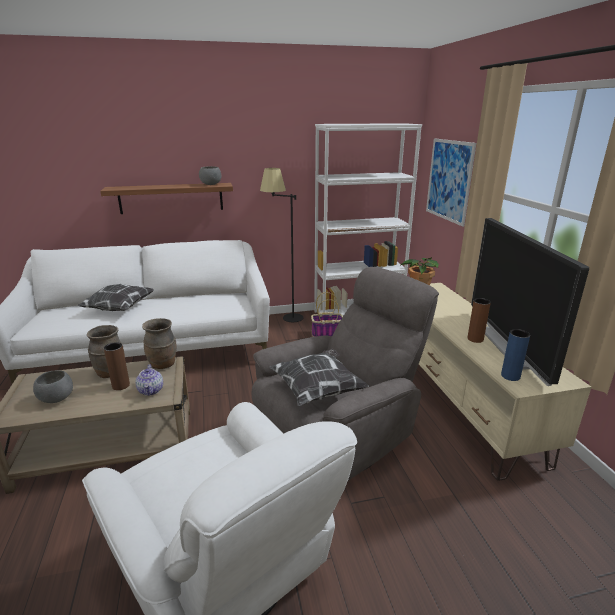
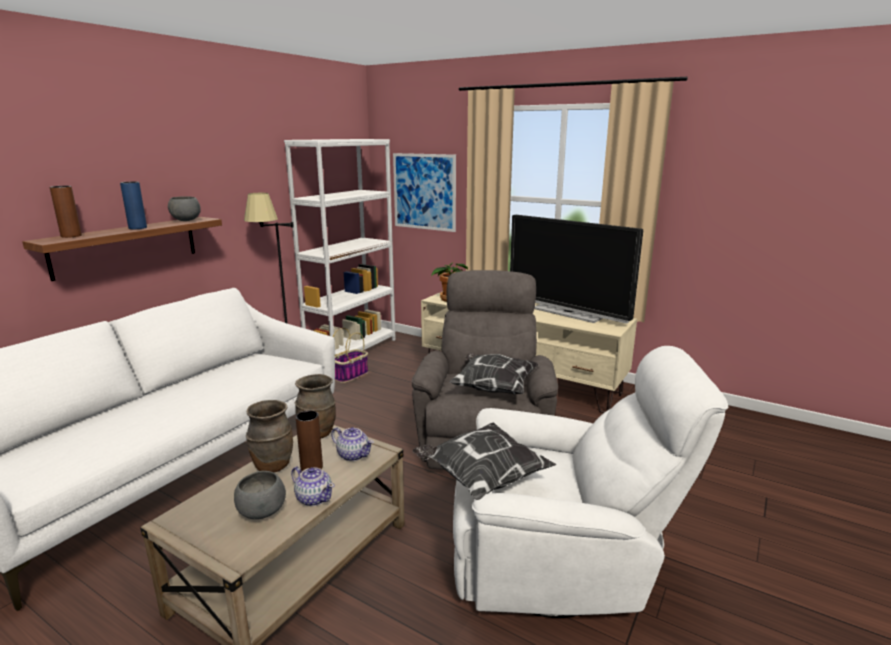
camera: 45 degrees left, 5 degrees down
(86, 406) = (314, 498): none -> teapot
(119, 308) = (131, 415): pillow -> pillow (481, 478)
(475, 339) = (543, 315): brown vase -> brown vase (71, 236)
(510, 376) = (597, 327): blue vase -> blue vase (137, 228)

